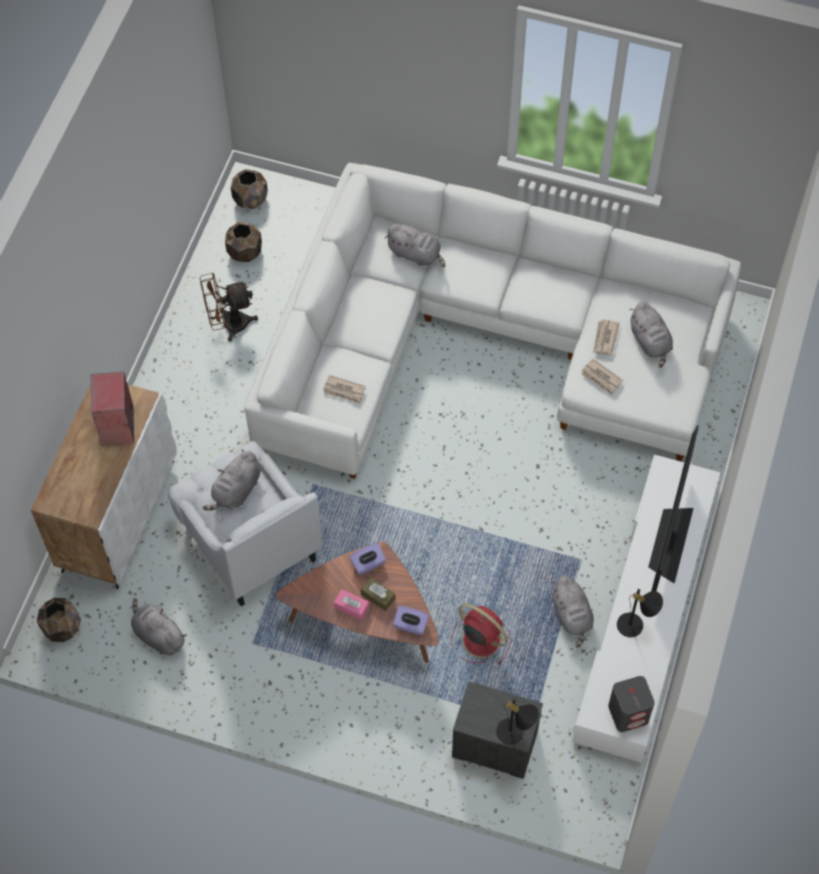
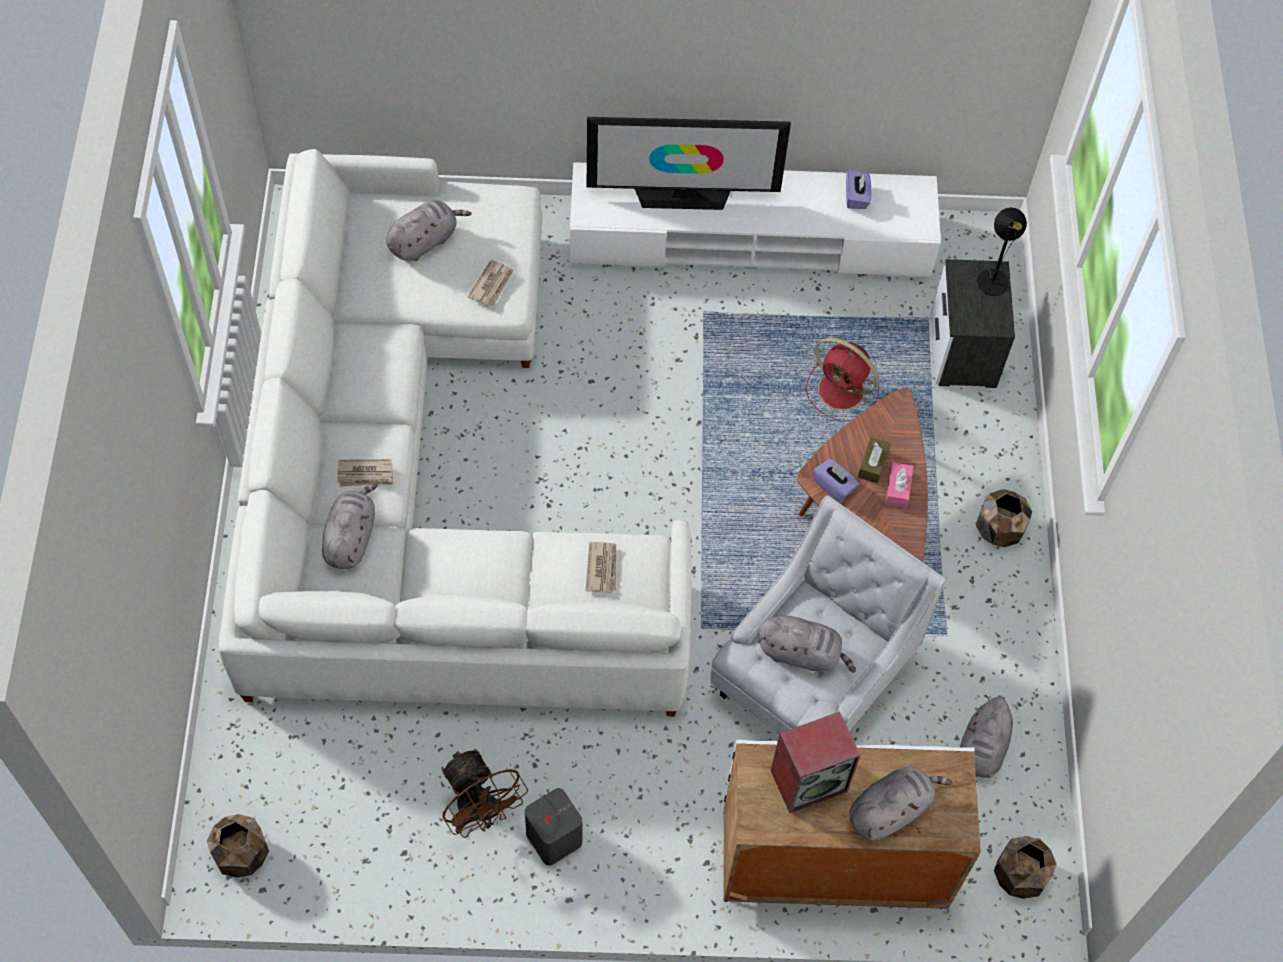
camera: 110 degrees left, 0 degrees up
(244, 252) = (344, 833): brown planter -> brown planter (999, 530)
(410, 625) = (896, 420): purple tissue box -> purple tissue box (856, 197)
(480, 639) = (843, 392): red fan -> red fan turned 75 degrees counterclockwise
(572, 616) = (778, 307): grey plush toy -> grey plush toy (890, 809)
(605, 338) = (432, 290): newspaper -> newspaper (365, 474)
(628, 713) = (907, 197): grey speaker -> grey speaker (553, 837)
(635, 626) = (801, 209): black table lamp -> none

